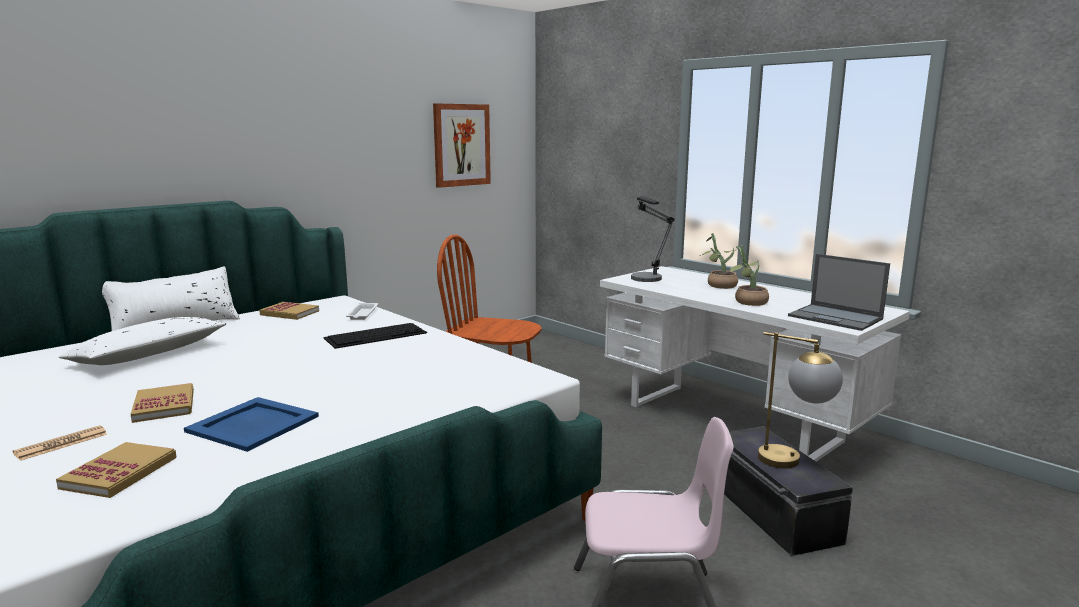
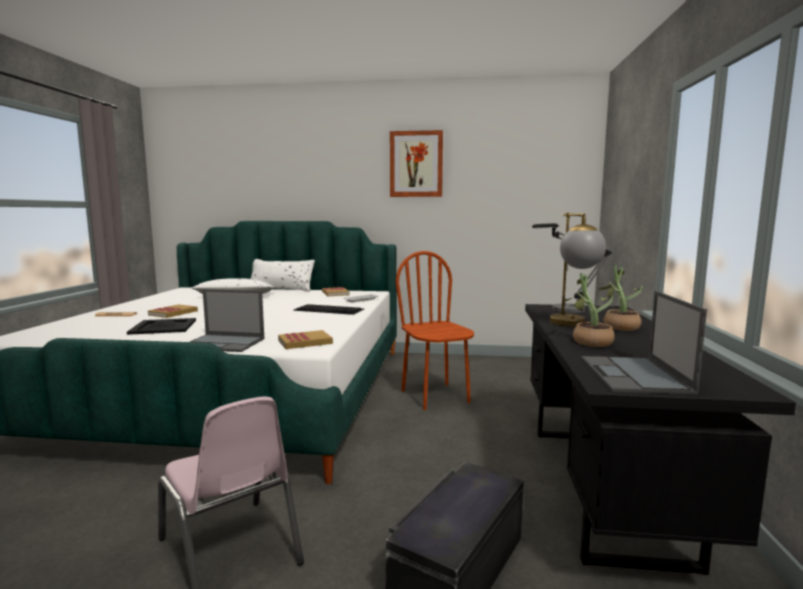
camera: 50 degrees right, 5 degrees down
(119, 473) = (88, 328): book -> book (305, 342)
(254, 424) = (164, 327): blue tray -> black tray
(433, 408) = (224, 343): none -> laptop
(461, 145) = (515, 190): picture -> picture (416, 164)
(733, 423) = (604, 488): white desk -> black desk
(794, 462) = (462, 518): table lamp -> table lamp (573, 325)

